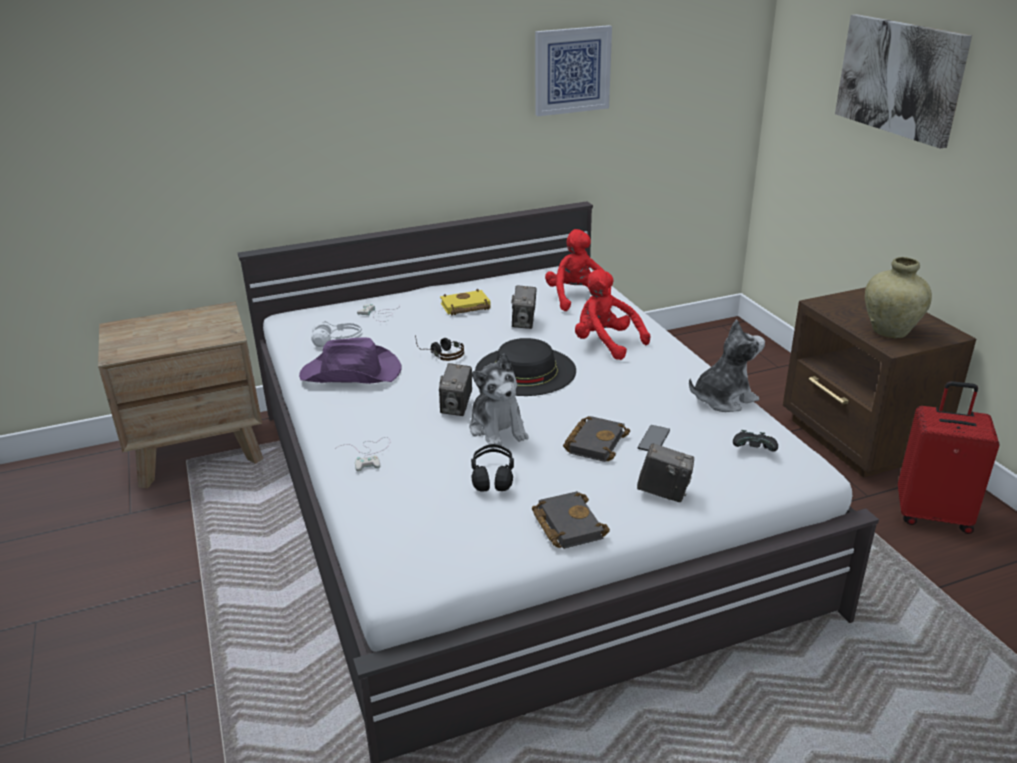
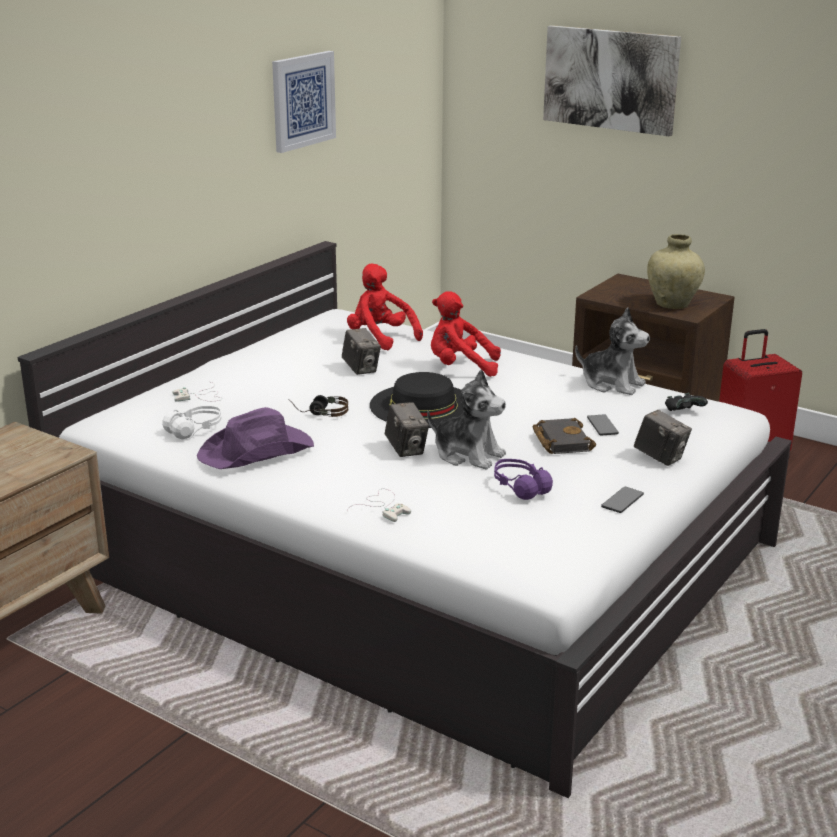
camera: 35 degrees left, 5 degrees down
(464, 307) = (281, 370): yellow book -> none
(492, 476) = (520, 487): black headphones -> purple headphones
(566, 524) = (622, 501): black book -> phone
(663, 492) = (660, 458): camera -> camera turned 60 degrees clockwise
(723, 399) = (612, 384): plush toy -> plush toy turned 90 degrees clockwise

